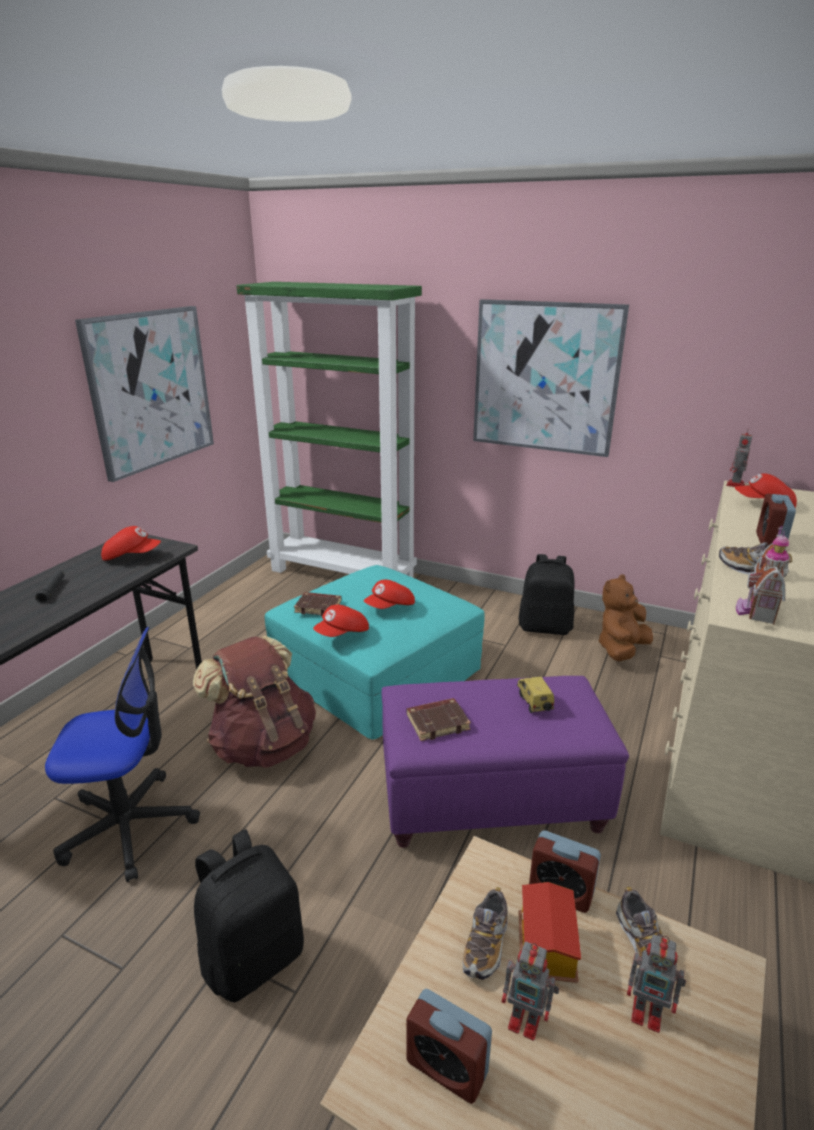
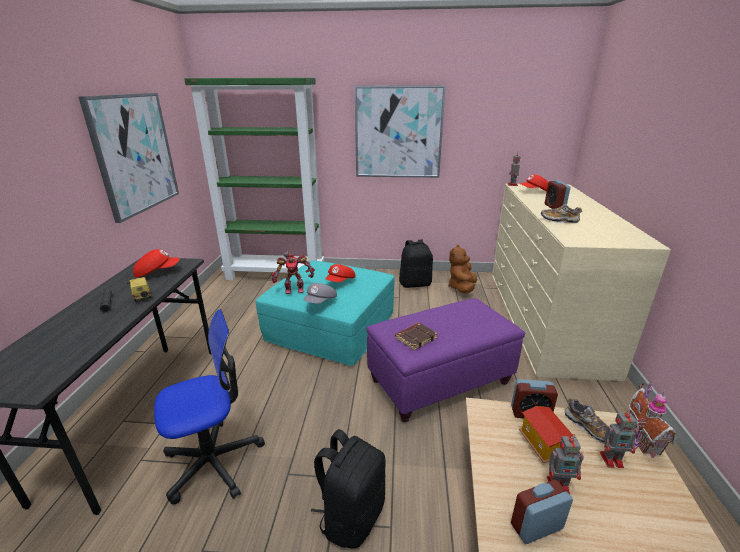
camera: 20 degrees left, 0 degrees up
(263, 745) = (282, 385): brown backpack -> none
(319, 607) = (294, 289): brown book -> toy robot
(342, 634) = (321, 302): red cap -> grey cap
(447, 1067) = (536, 526): alarm clock -> alarm clock turned 150 degrees clockwise
(486, 944) = (512, 453): shoe -> none
(533, 702) = (460, 316): toy car -> toy car (141, 296)
(755, 610) = (580, 237): toy house -> toy house (638, 440)

